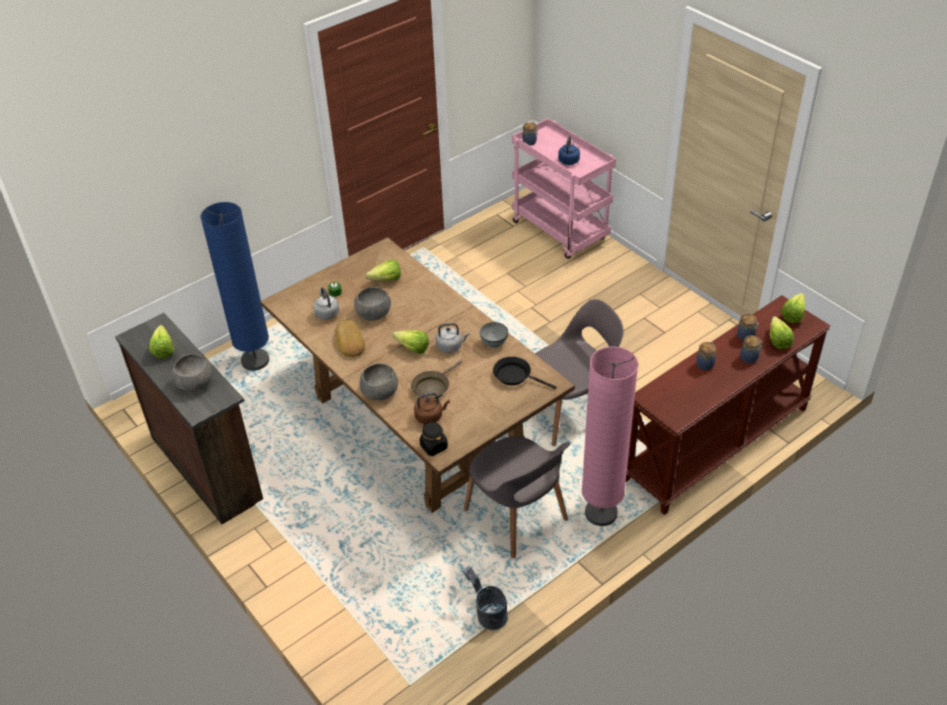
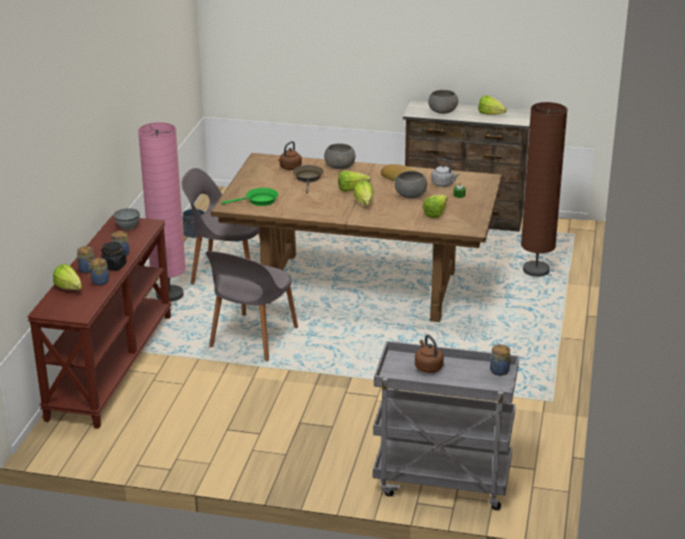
camera: 140 degrees right, 15 degrees down
(255, 361) = (536, 271): blue floor lamp -> brown floor lamp
(433, 446) = (268, 159): black jar -> black jar (114, 266)
(450, 346) = (327, 199): grey kettle -> none
(494, 343) = (297, 210): grey bowl -> grey bowl (127, 227)
(515, 376) = (259, 201): black frying pan -> green frying pan
(561, 231) = (441, 482): pink cart -> grey cart
(568, 162) = (428, 367): blue kettle -> brown kettle
(794, 314) = (65, 312): lettuce -> lettuce (364, 204)

